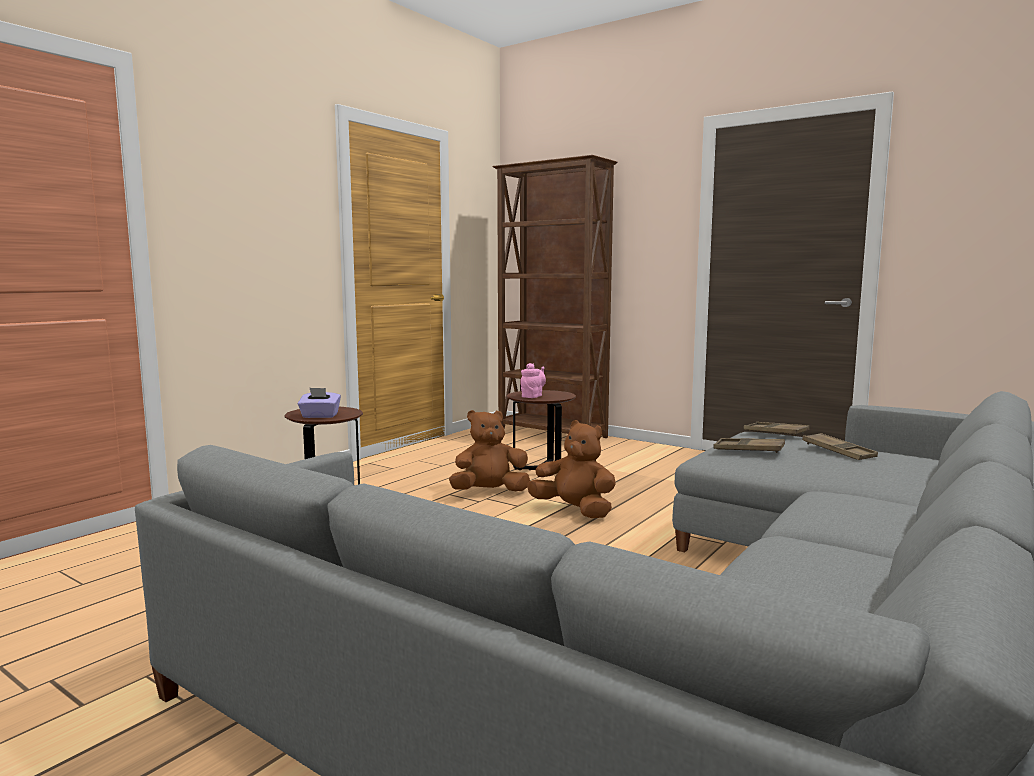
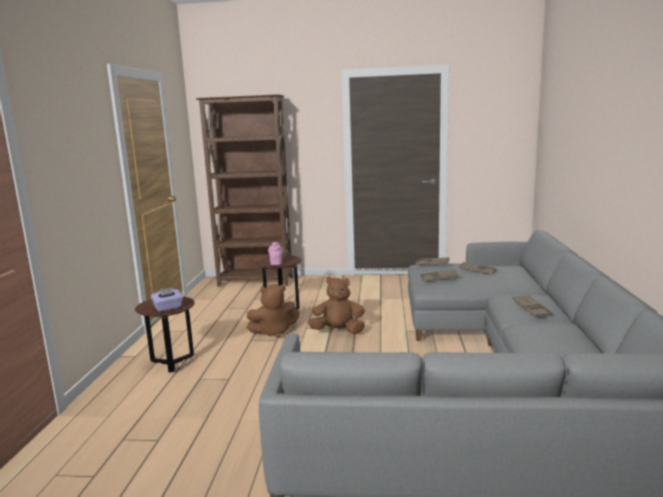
camera: 30 degrees left, 5 degrees up
(489, 492) = (274, 332): brown plush toy -> brown plush toy turned 150 degrees counterclockwise
(849, 519) = (531, 309): none -> brown tray

